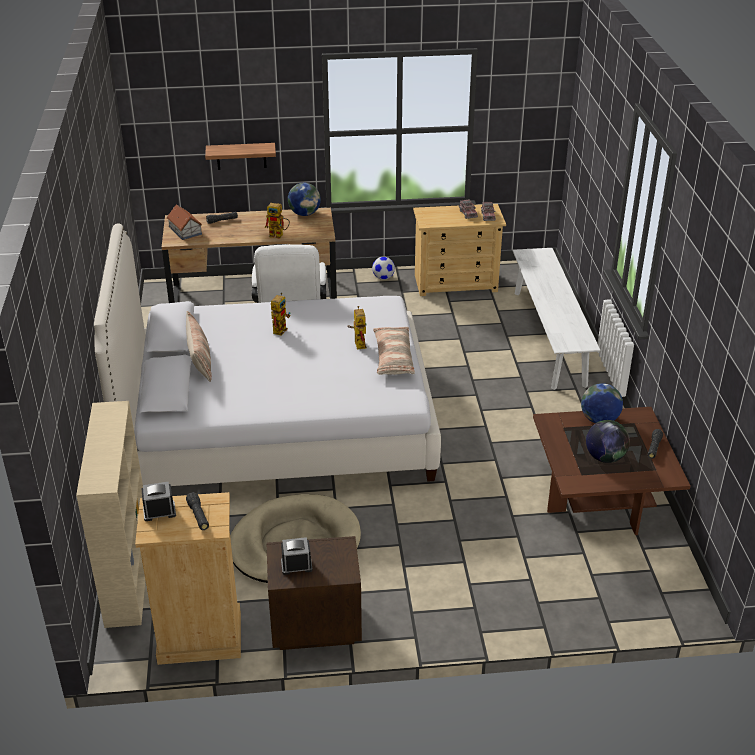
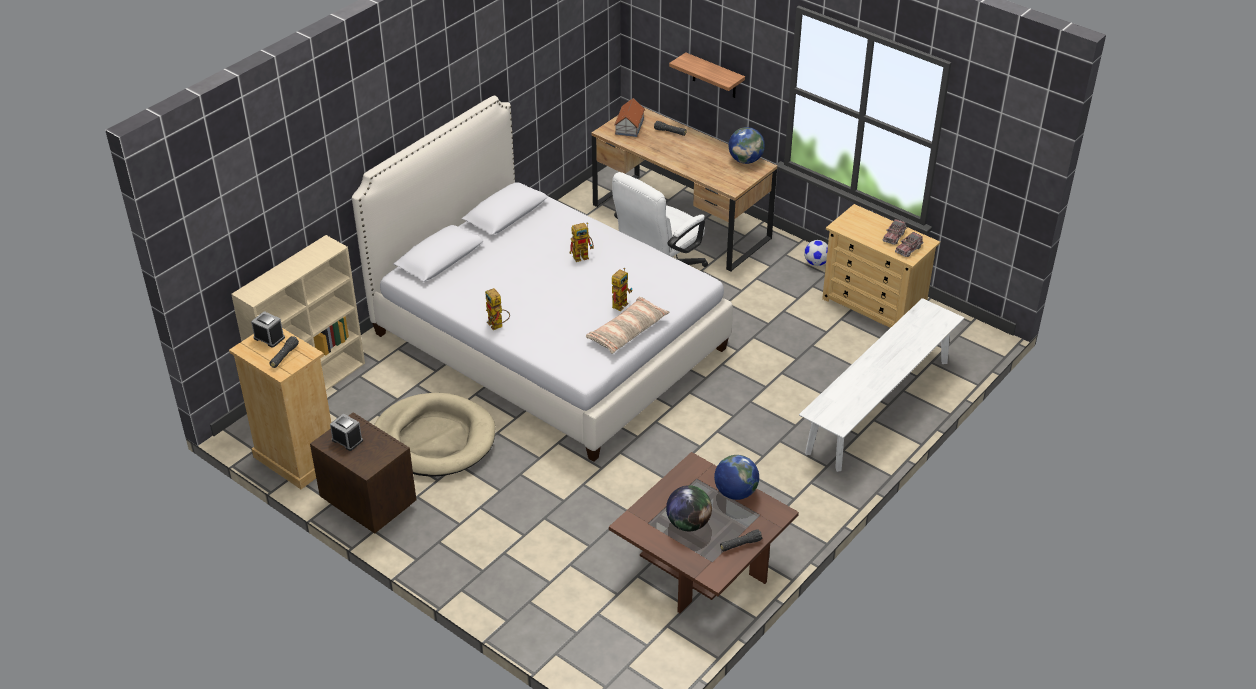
camera: 45 degrees right, 5 degrees up
(199, 359) = (493, 247): pillow -> none
(279, 235) = (694, 170): toy robot -> toy robot (498, 326)

